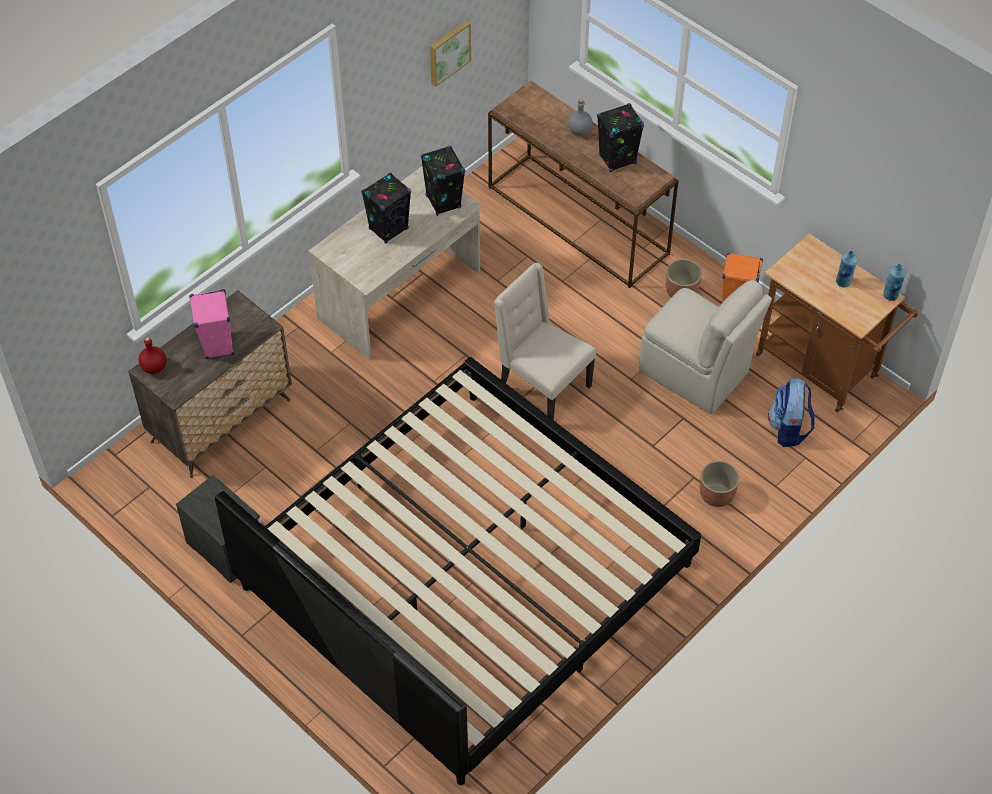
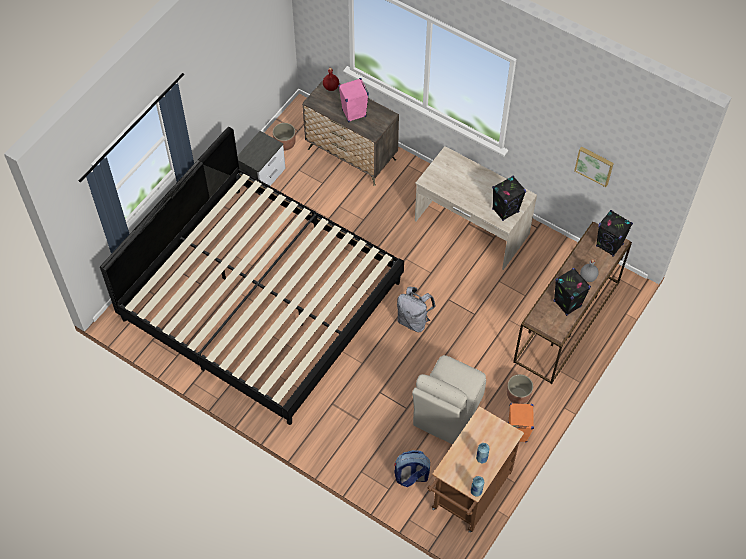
camera: 80 degrees right, 5 degrees up
(388, 229) = (473, 184): black speaker -> black speaker (609, 245)
(542, 387) = (414, 320): beige chair -> grey backpack
(717, 495) = (347, 435): planter -> planter (285, 143)

